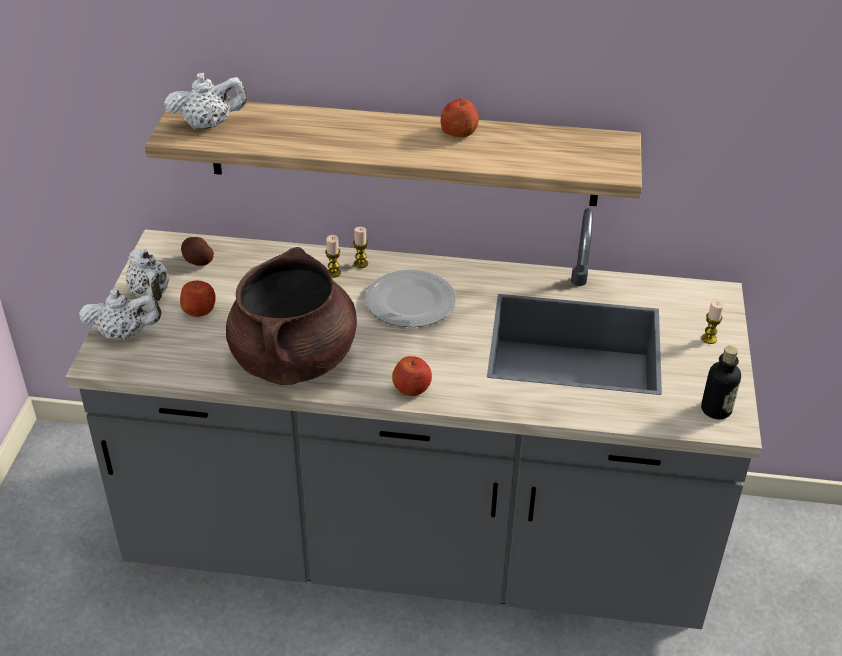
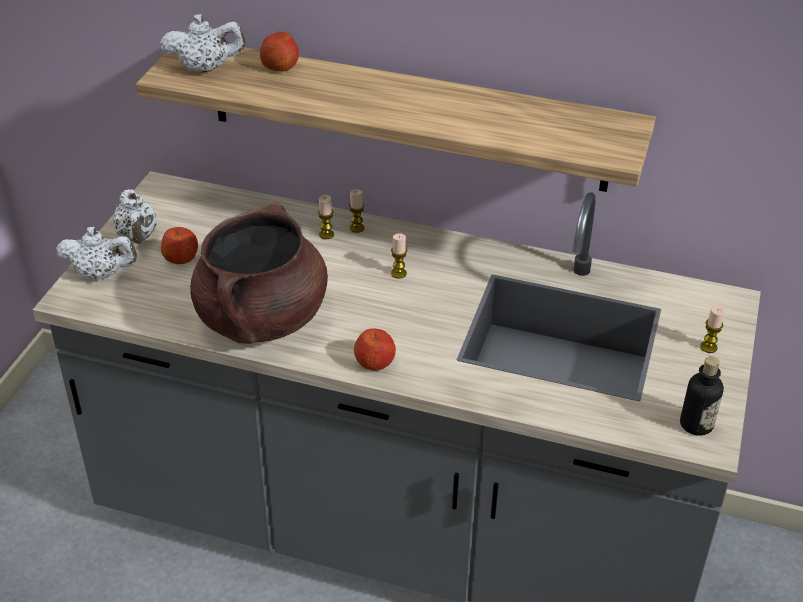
camera: 10 degrees right, 0 degrees up
(198, 261) = (193, 208): potato -> none
(411, 302) = (398, 273): plate -> candle
(459, 132) = (459, 98): apple -> apple (280, 66)

